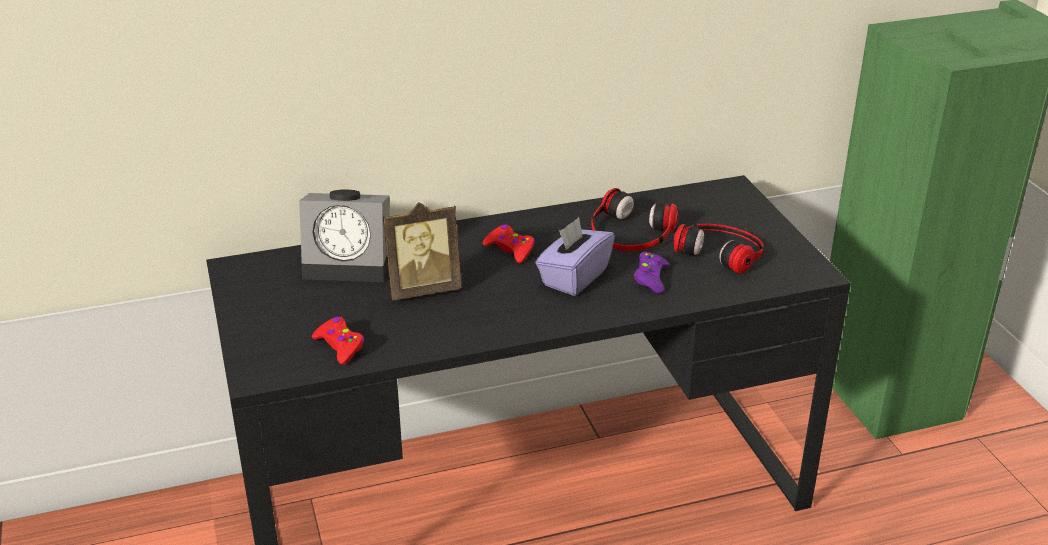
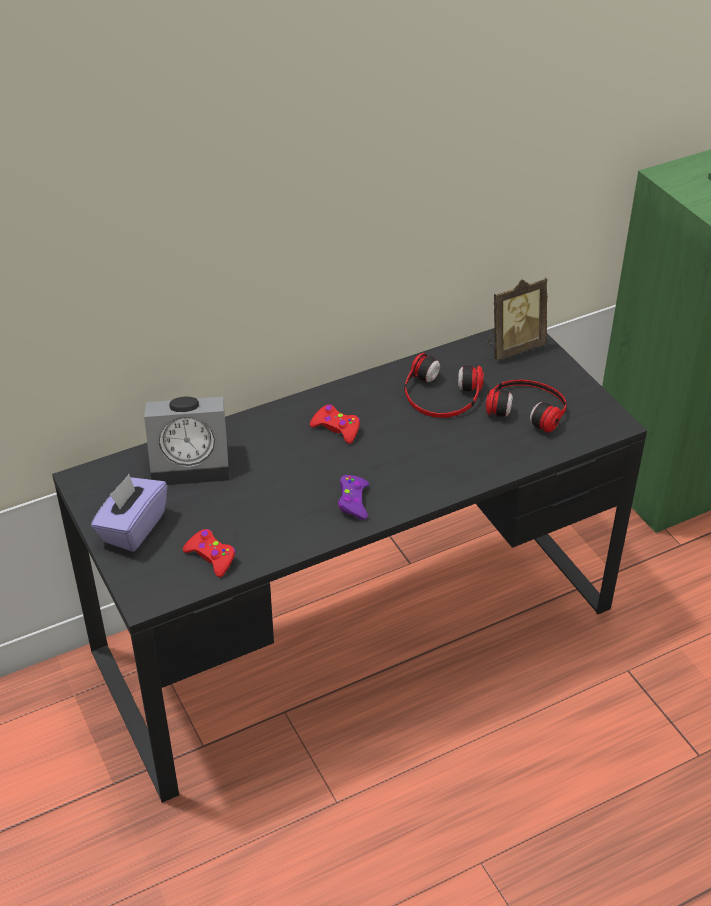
camera: 10 degrees left, 10 degrees up
(423, 289) = (268, 483): picture frame -> picture frame (513, 347)
(574, 277) = (402, 453): purple tissue box -> purple tissue box (132, 528)
(651, 278) = (471, 446): purple game controller -> purple game controller (353, 501)

